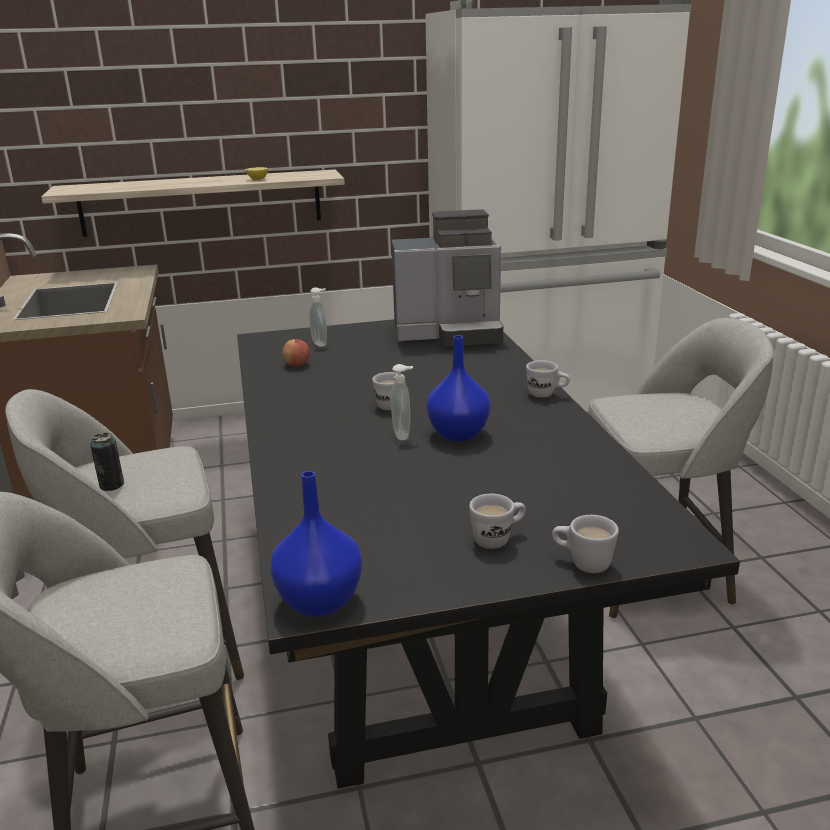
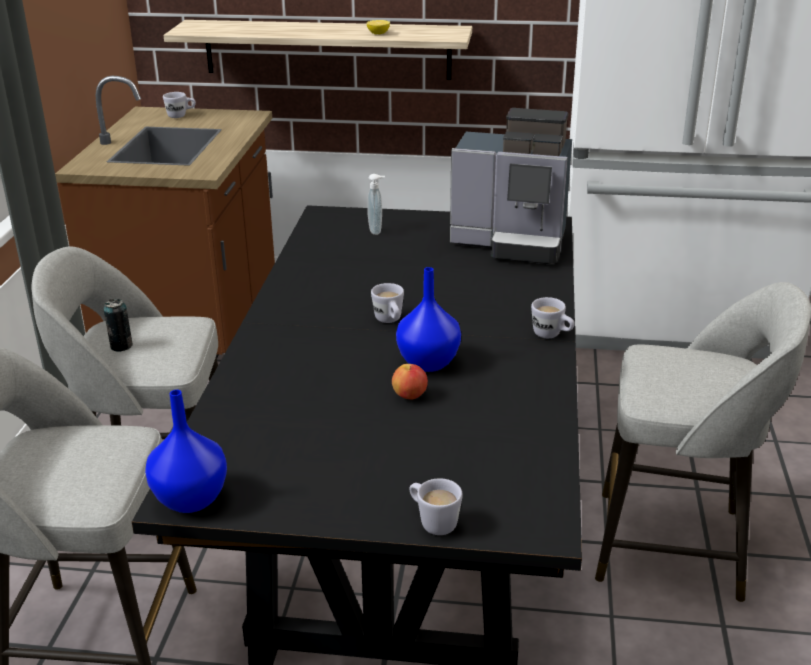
camera: 20 degrees right, 5 degrees up
(297, 364) = (337, 252): apple -> apple (410, 396)
(403, 435) = (377, 352): soap dispenser -> none
(498, 539) = (378, 480): white mug -> white mug (181, 116)

